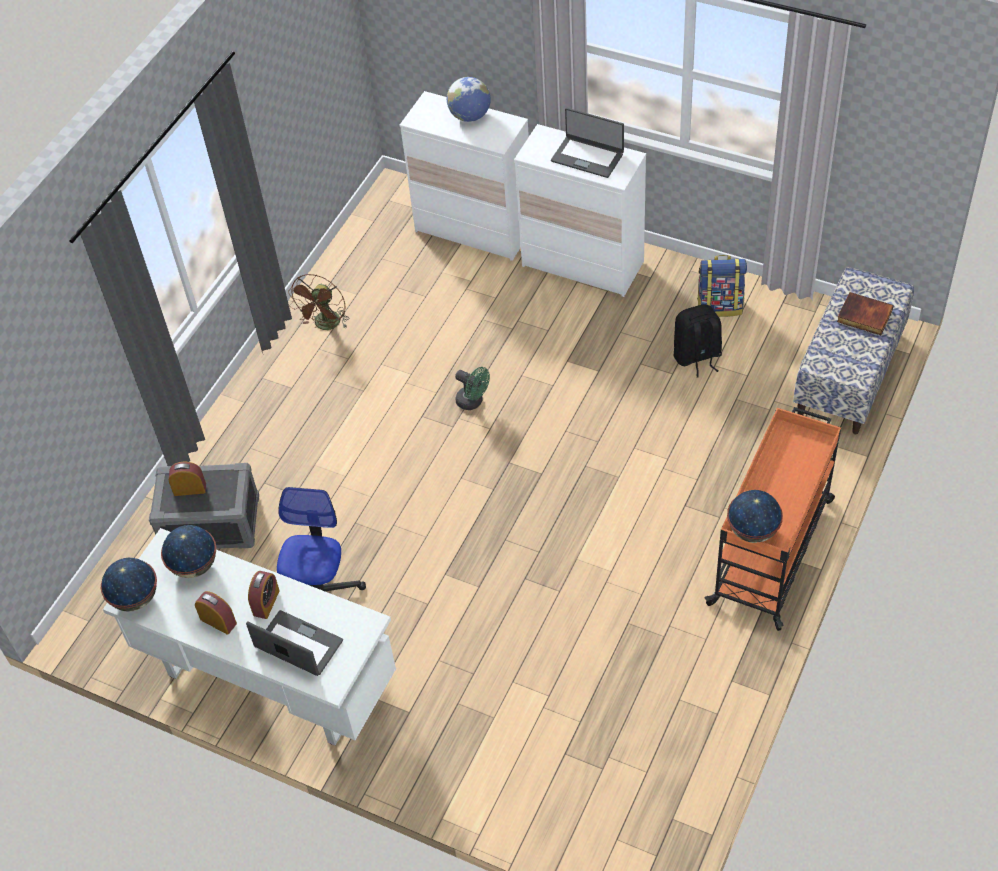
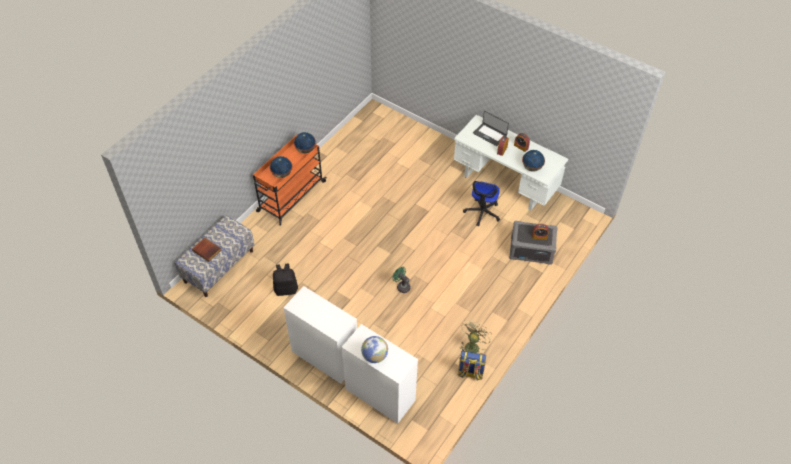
camera: 175 degrees left, 0 degrees up
(135, 598) = (555, 160): globe -> globe (282, 174)
(326, 326) = (472, 345): brown fan -> green fan
(587, 157) = (315, 311): laptop -> none
(720, 306) = (262, 315): backpack -> backpack (470, 373)

